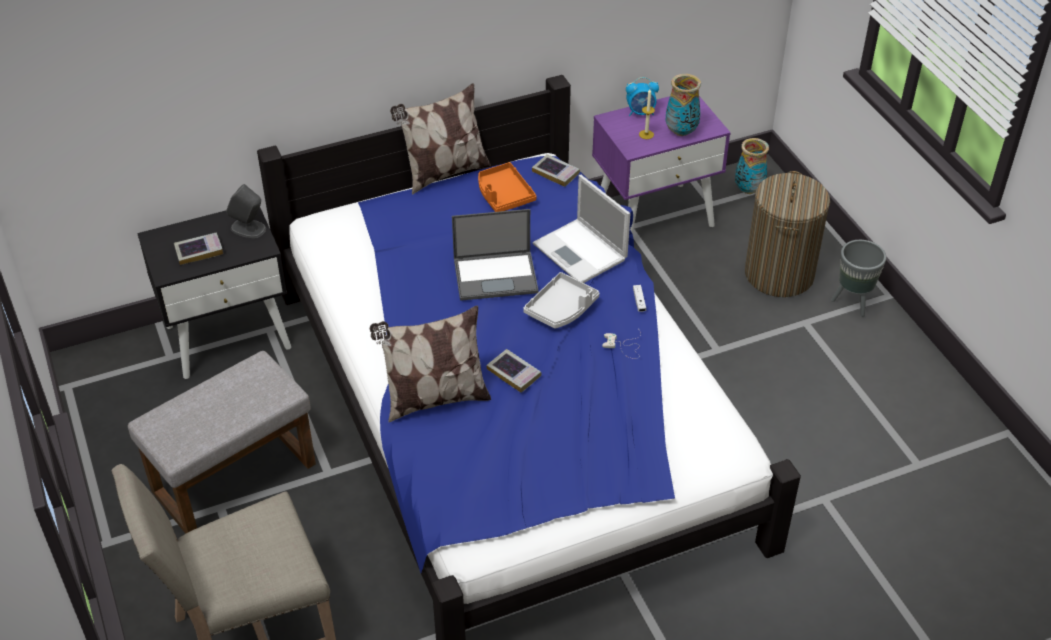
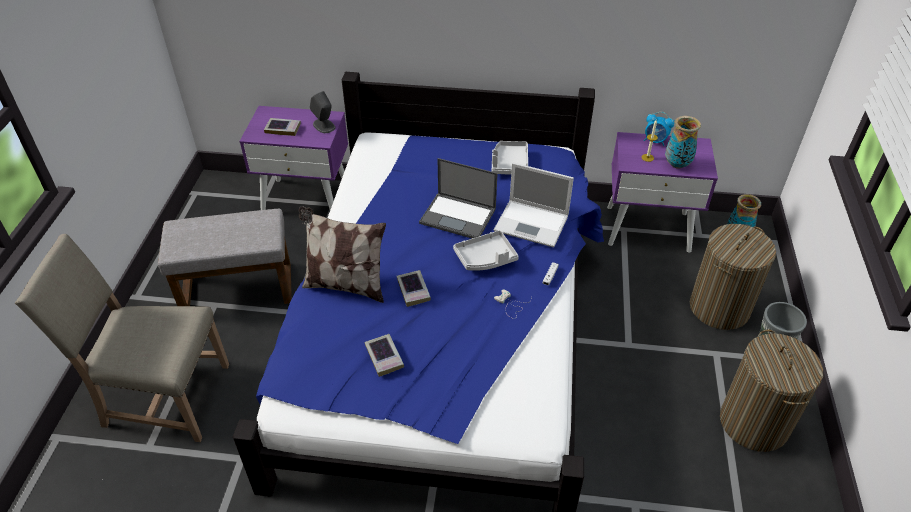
camera: 30 degrees right, 0 degrees up
(229, 336) = (306, 199): black nightstand -> purple nightstand
(444, 173) = (481, 135): pillow -> none
(503, 195) = (509, 164): orange tray -> grey tray
(555, 173) = (560, 162): book -> book (384, 357)
(581, 252) = (532, 223): laptop -> laptop turned 60 degrees counterclockwise
(879, 374) = (754, 423): none -> laundry basket

